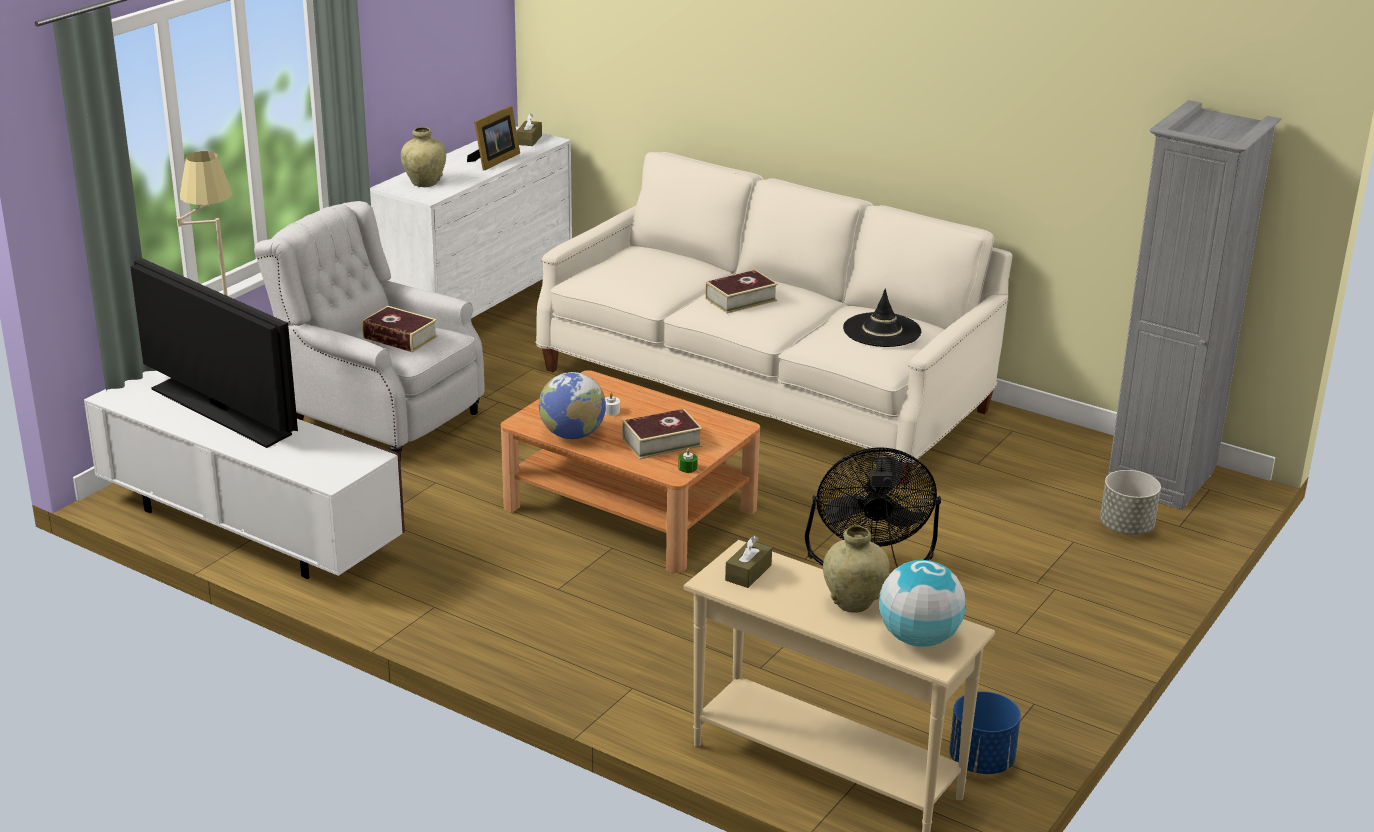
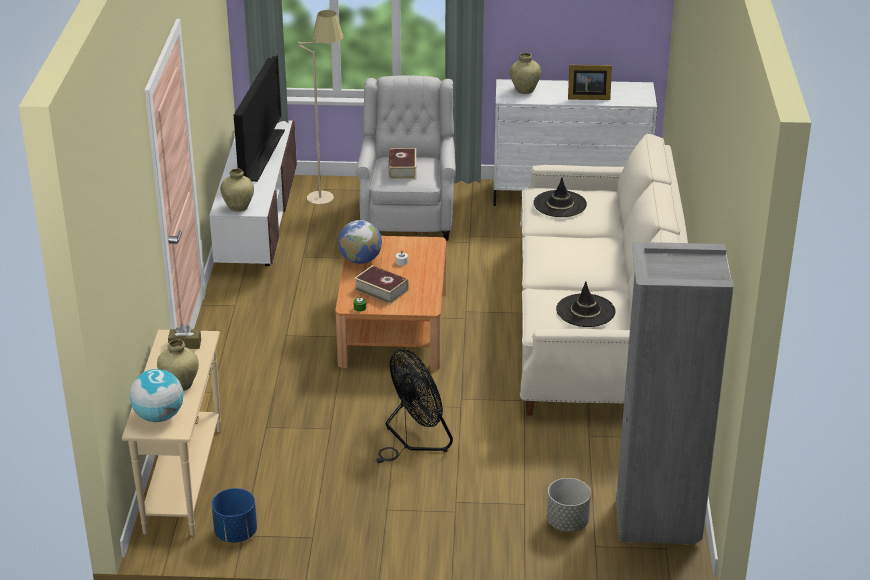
camera: 60 degrees right, 5 degrees up
(343, 468) = (238, 207): none -> beige vase
(529, 140) = (636, 95): brown tissue box -> none
(635, 274) = (560, 204): none -> black hat
(740, 299) = (568, 249): book -> none

